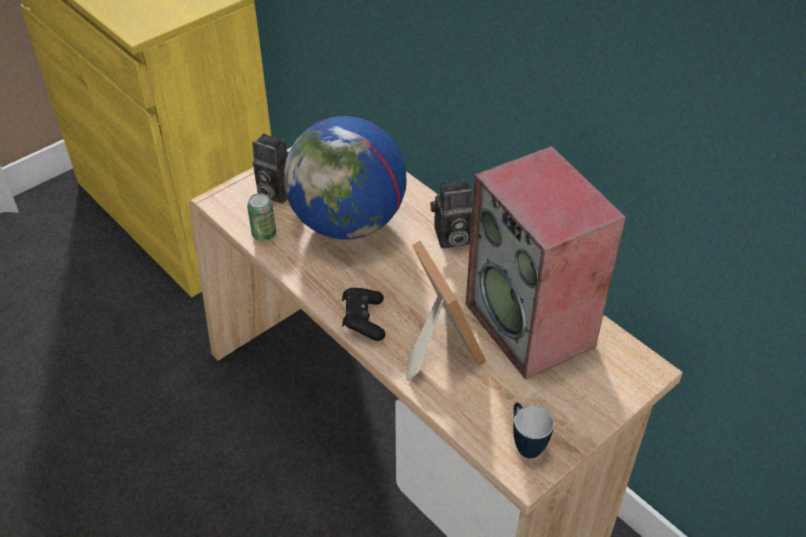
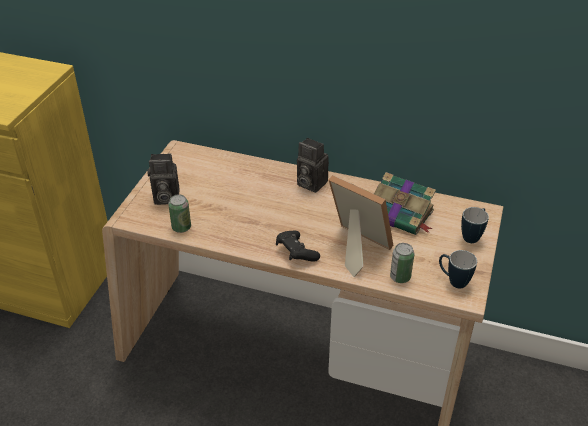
camera: 30 degrees left, 5 degrees down
(348, 223) = (234, 199): globe -> none
(451, 238) = (309, 183): camera -> camera turned 75 degrees clockwise
(462, 407) = (400, 277): none -> can
(532, 325) = (401, 214): speaker -> book
(603, 395) = (472, 236): none -> mug

